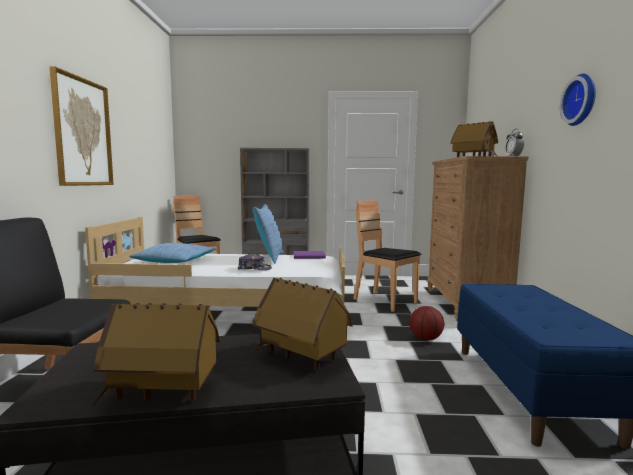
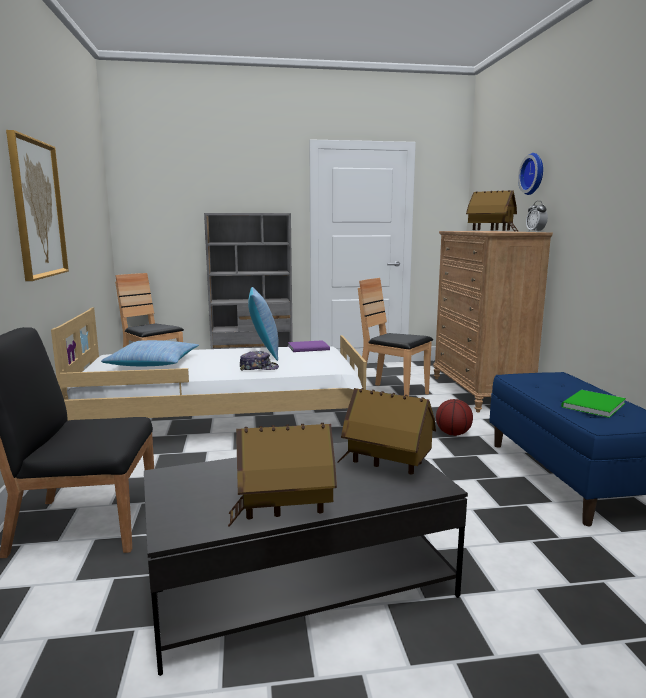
camera: 10 degrees left, 5 degrees up
(548, 316) = (591, 405): none -> green book
(582, 100) = (614, 181): wall clock -> wall clock (534, 174)

